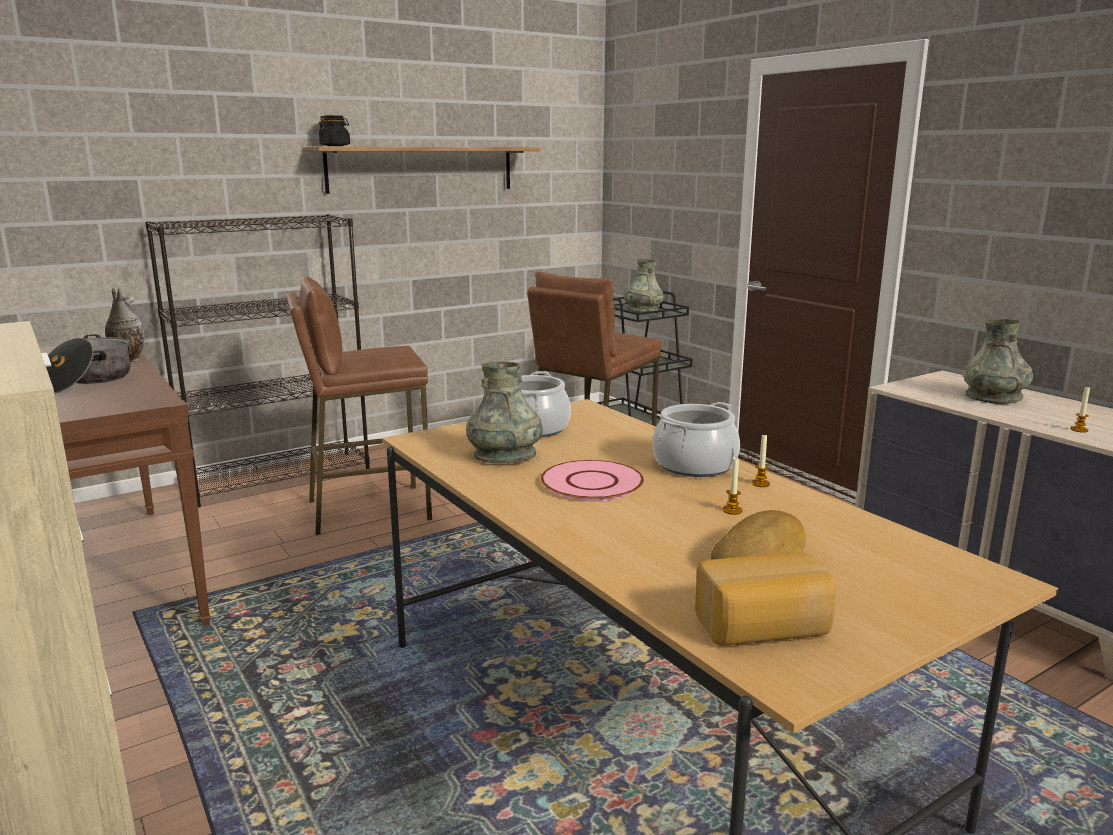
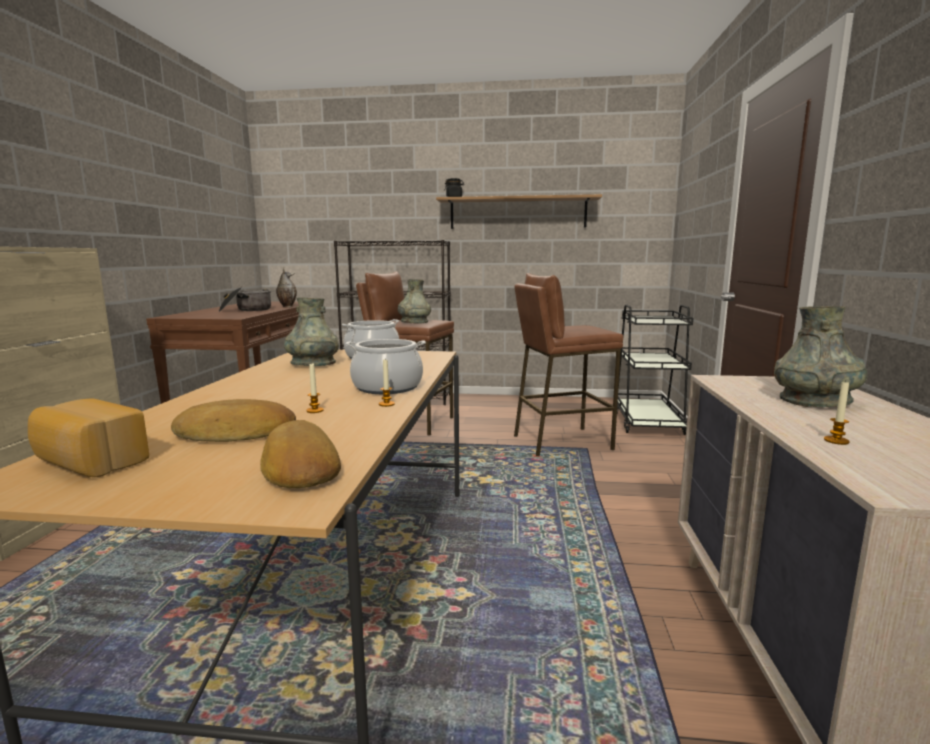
camera: 40 degrees right, 5 degrees down
(591, 482) = (304, 381): pink plate -> none
(643, 311) = (660, 320): grey vase -> grey vase (414, 322)
(906, 560) = (298, 466): none -> bread

